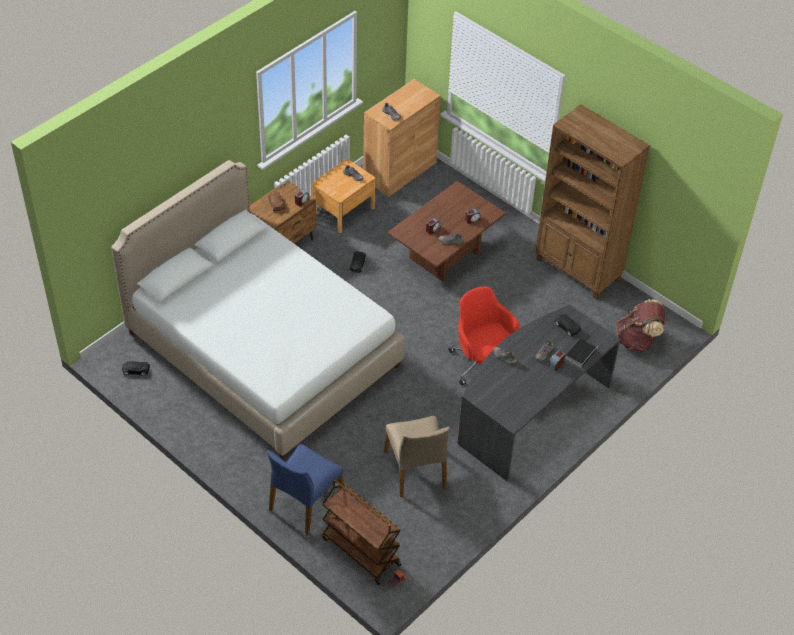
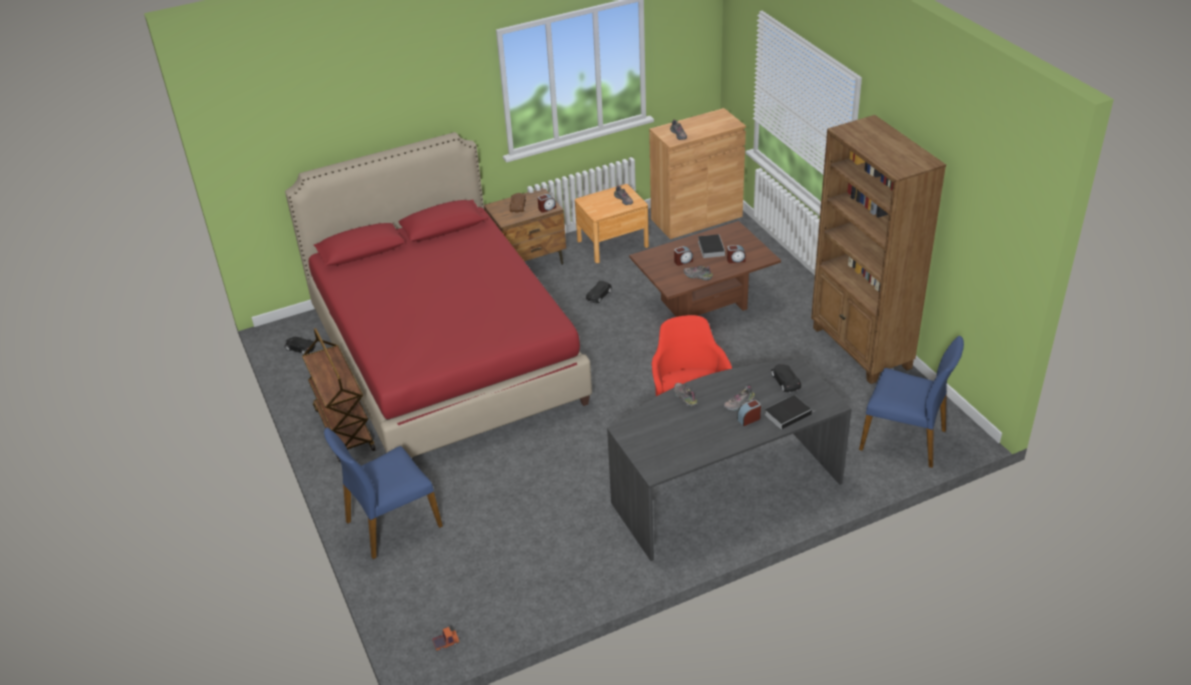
camera: 25 degrees right, 10 degrees down
(263, 349) = (445, 356): white bed -> red bed
(360, 551) = (422, 595): brown cart -> brown cart (344, 429)
(416, 470) = (544, 520): beige chair -> none
(447, 211) = (710, 247): none -> book
(637, 340) = (904, 439): brown backpack -> blue chair

